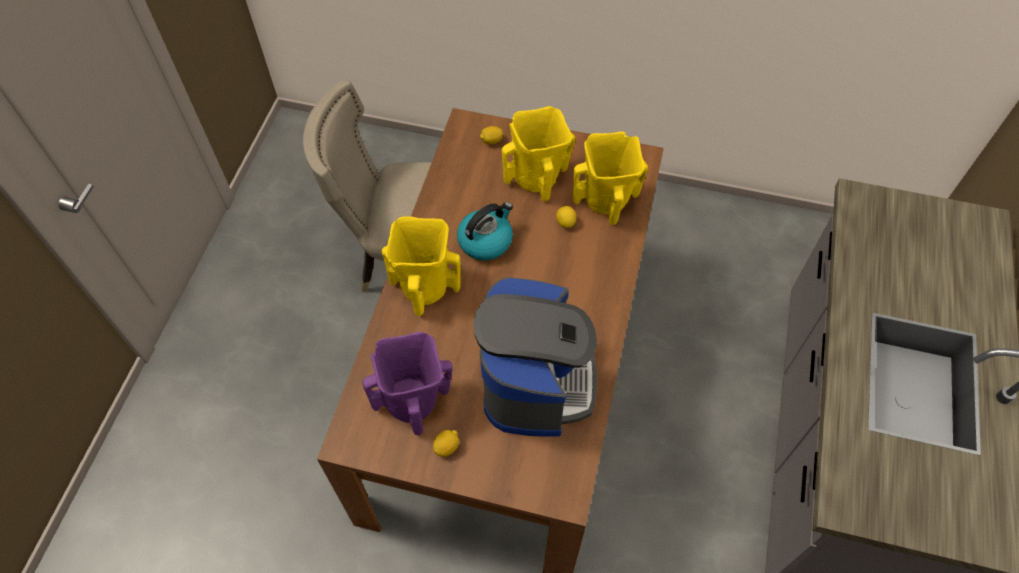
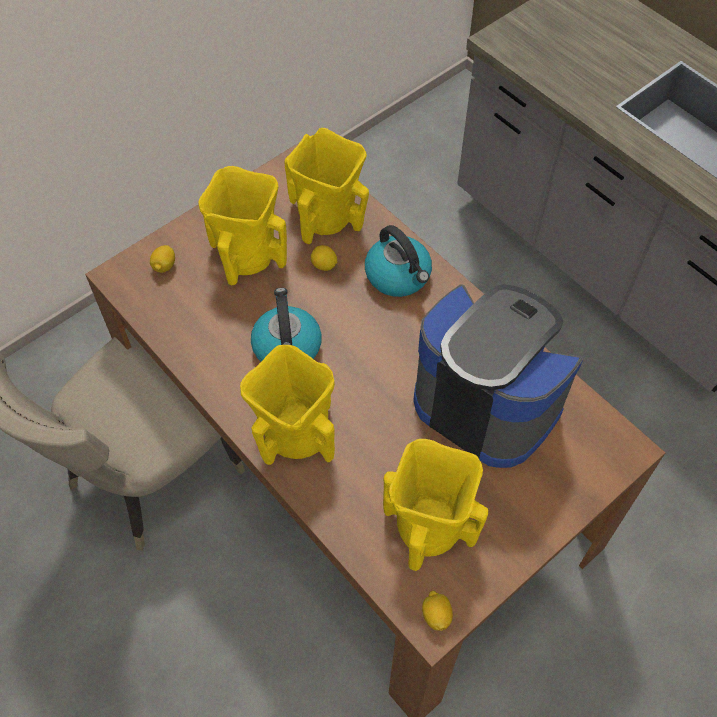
camera: 55 degrees left, 0 degrees up
(414, 401) = (429, 525): purple vase -> yellow vase
(446, 447) = (505, 525): lemon -> lemon (436, 615)
(595, 270) = (399, 276): none -> kettle

